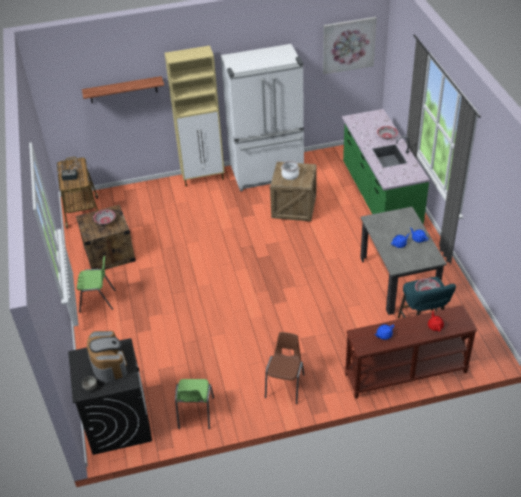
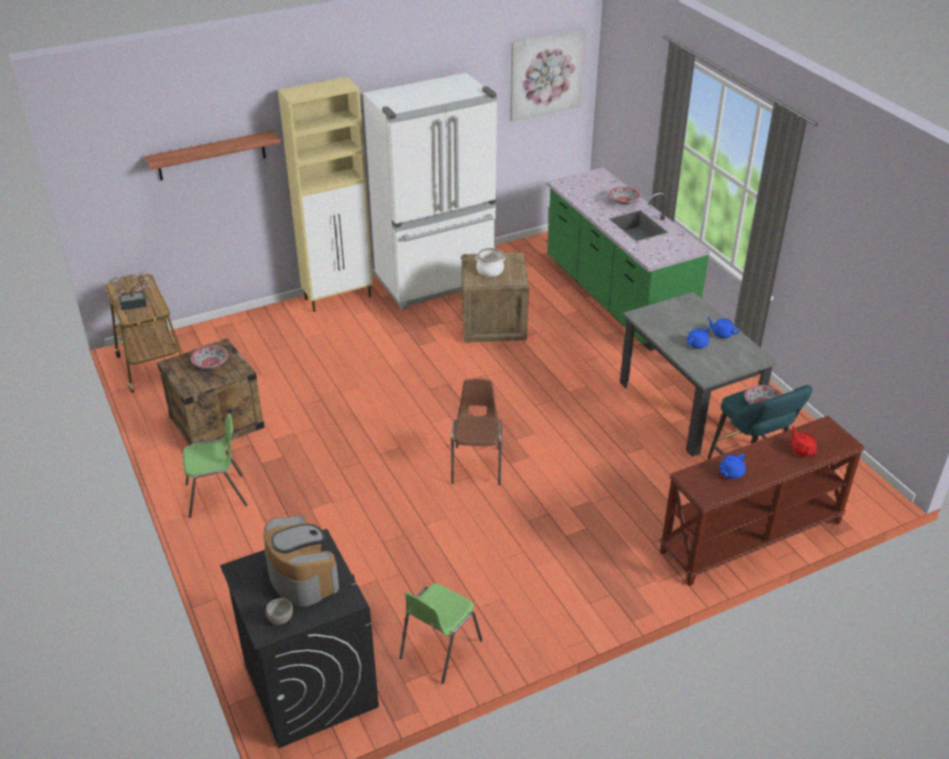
camera: 15 degrees left, 5 degrees down
(195, 413) = (439, 649): green chair -> green chair turned 45 degrees clockwise
(285, 386) = (573, 583): brown chair -> brown chair (477, 465)

